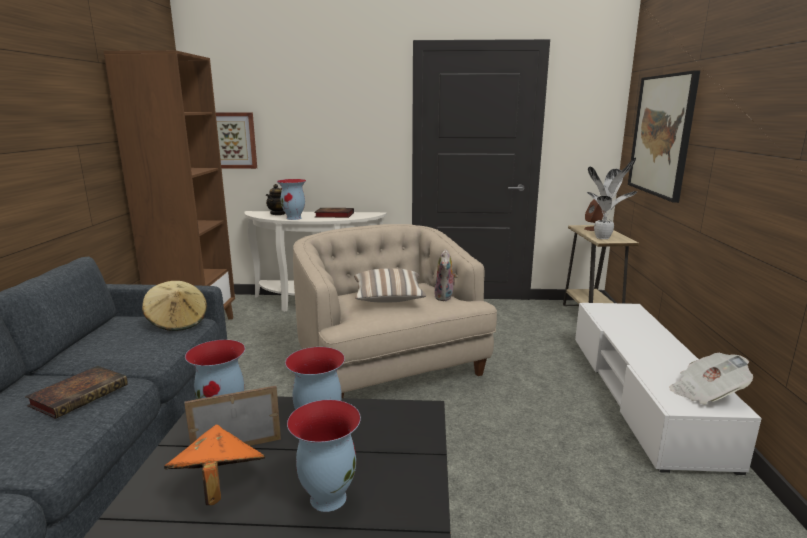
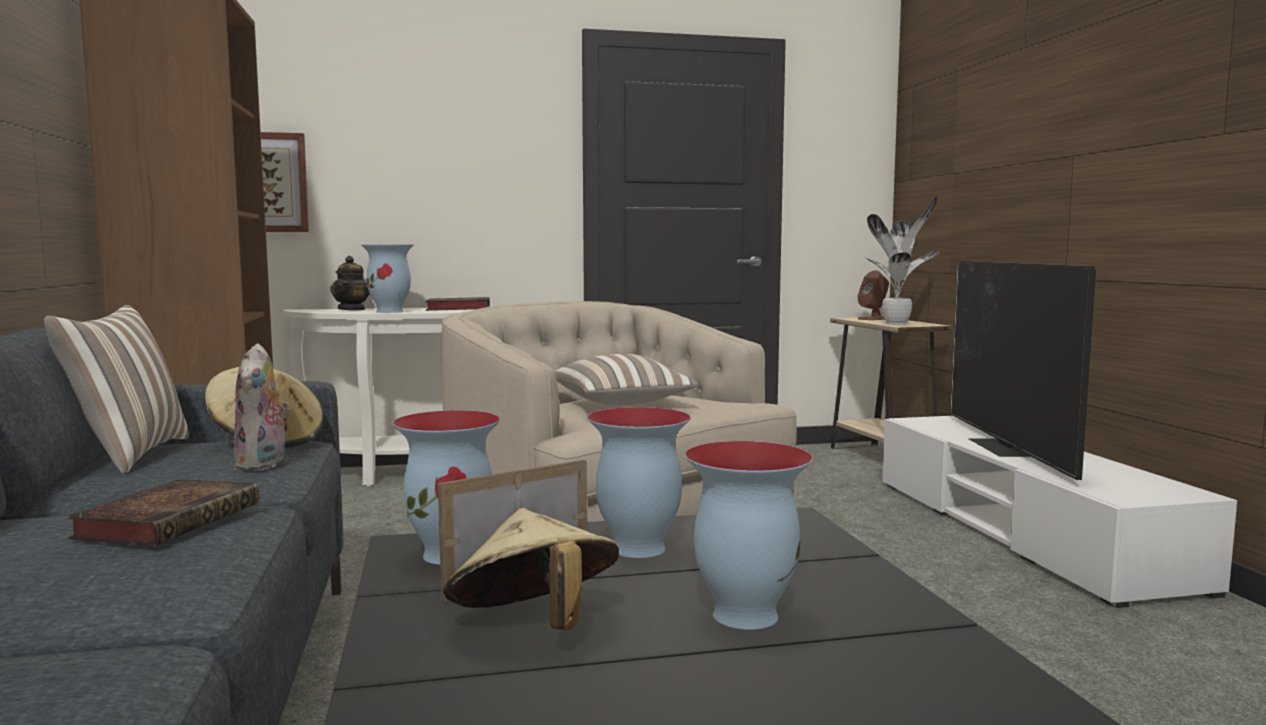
camera: 15 degrees left, 10 degrees down
(107, 329) = (128, 455): none -> pillow
(218, 487) = (534, 627): orange hat -> beige hat
(445, 297) = (710, 399): plush toy -> plush toy (264, 464)
(637, 341) = (1005, 447): none -> television
(661, 135) = (971, 163): picture -> none
(706, 393) = (1146, 485): newspaper -> none

